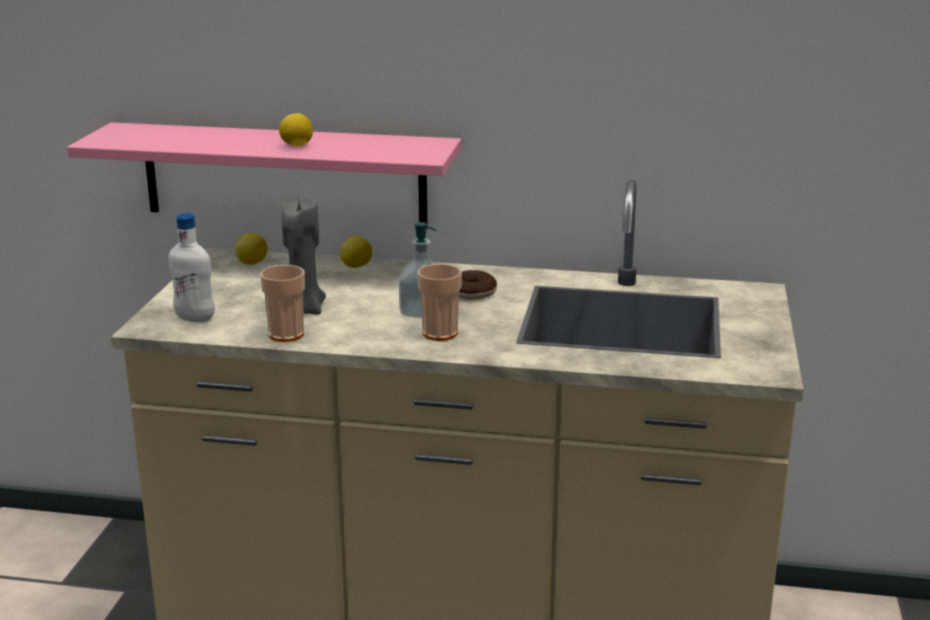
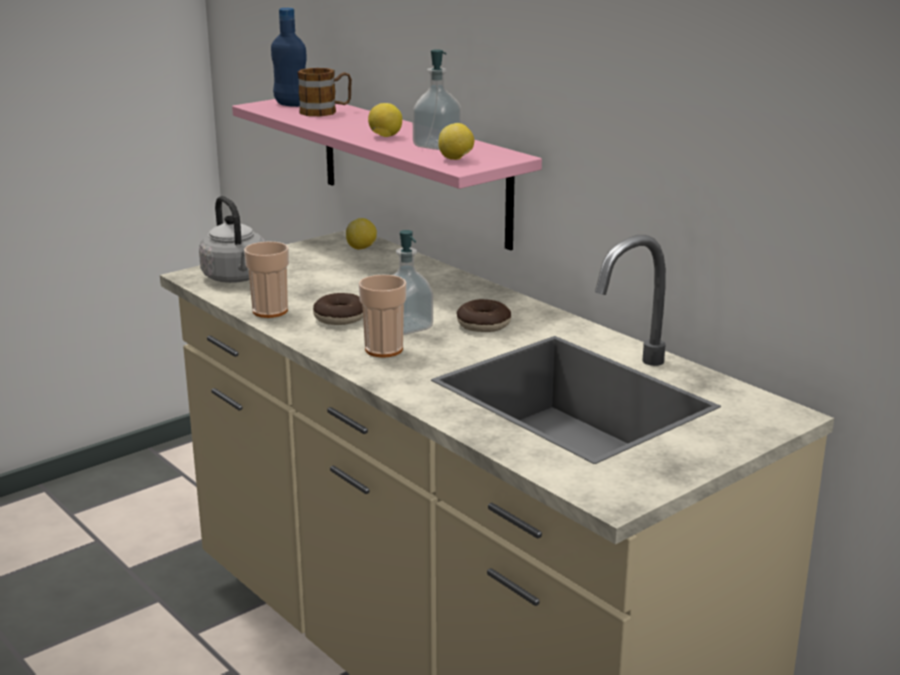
camera: 40 degrees right, 0 degrees up
(127, 135) = (291, 104): none -> blue bottle
(181, 135) = (326, 112): none -> mug
(195, 318) = (236, 278): white bottle -> grey kettle
(303, 310) = (322, 296): grey candle -> none
(355, 321) = (340, 318): none -> donut
(357, 266) = (435, 274): lemon -> lemon (456, 159)
(361, 145) = (437, 146): none -> soap dispenser

